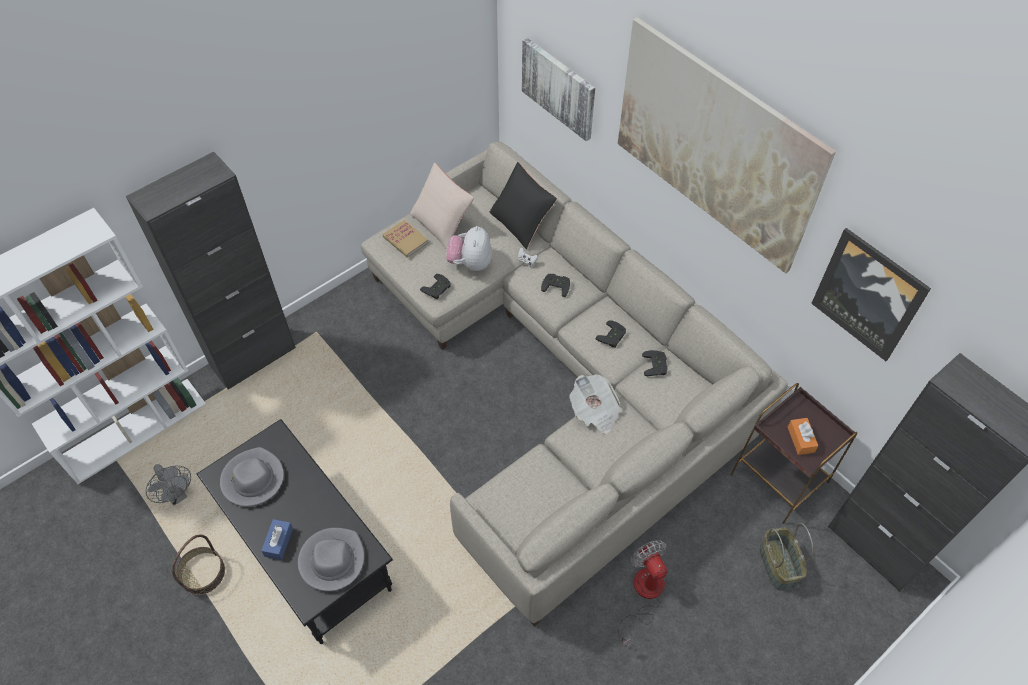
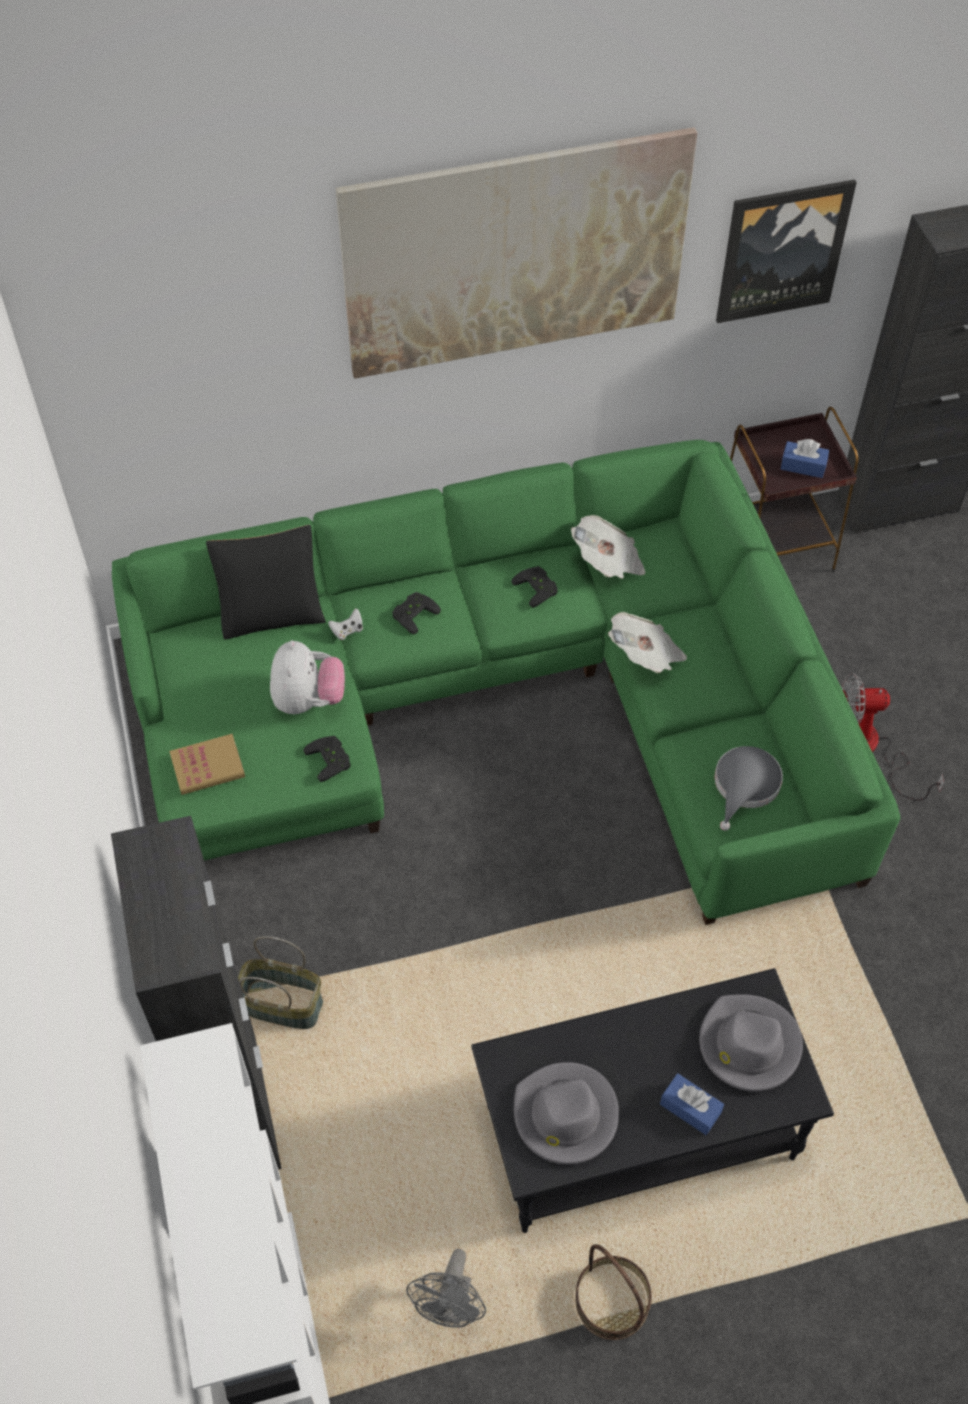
camera: 65 degrees left, 0 degrees up
(177, 495) = (450, 1307): grey fan -> grey fan turned 120 degrees clockwise
(442, 223) = (205, 706): beige pillow -> none
(470, 263) = (308, 700): plush toy -> plush toy turned 120 degrees counterclockwise
(525, 501) = (745, 786): none -> grey hat
(559, 88) = (206, 392): picture -> none
(559, 373) = (501, 703): beige sofa -> green sofa
(656, 365) = (608, 562): black game controller -> newspaper
(779, 565) = (885, 601): basket -> basket (283, 1004)
(800, 439) = (803, 466): orange tissue box -> blue tissue box

